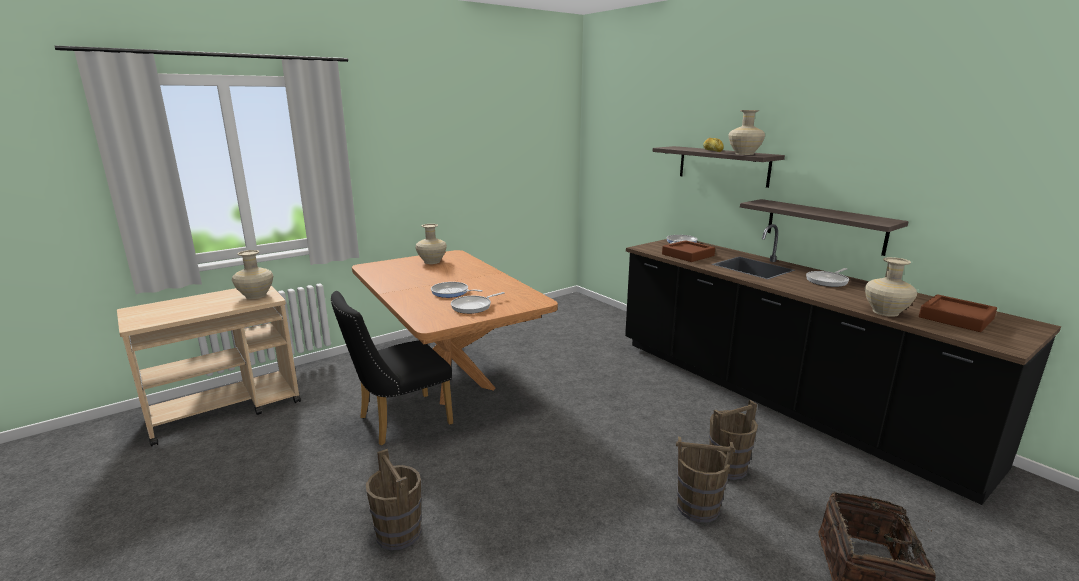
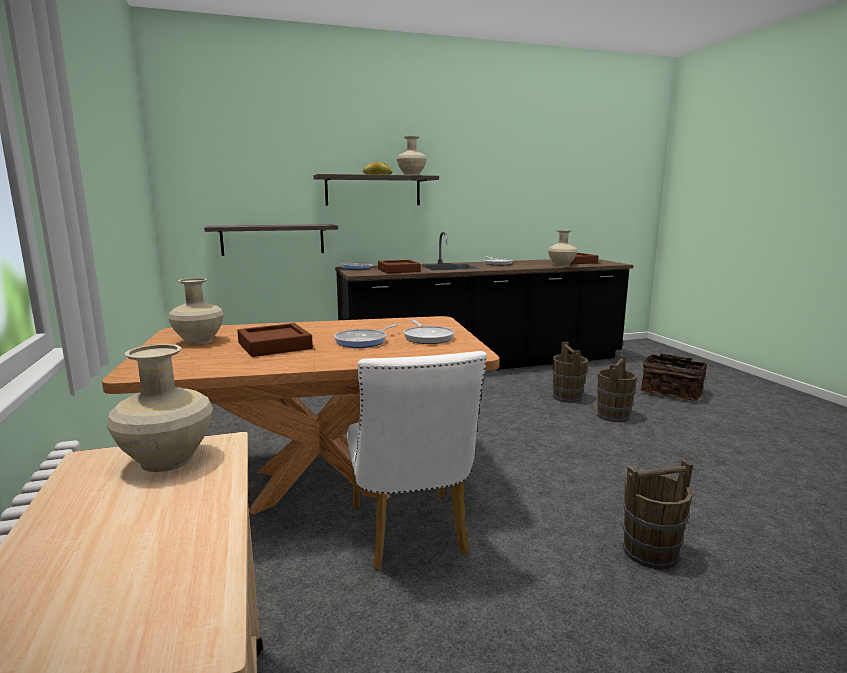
camera: 70 degrees left, 5 degrees down
(398, 422) = (410, 536): black chair -> white chair
(429, 276) = (274, 346): none -> brown tray
(824, 226) = (466, 229): shelf -> shelf (273, 239)

